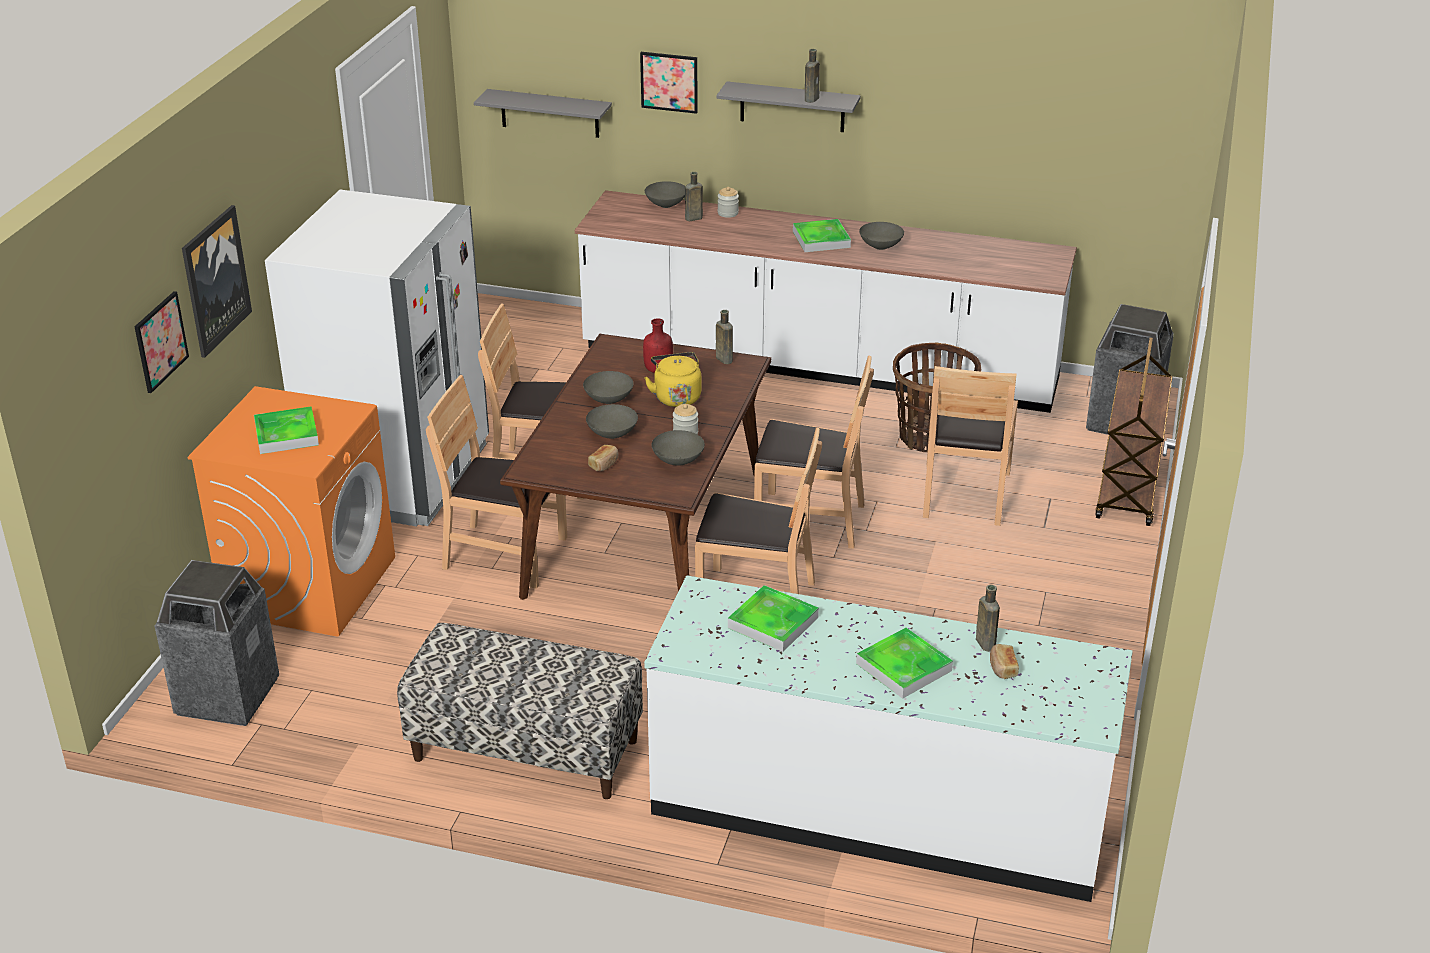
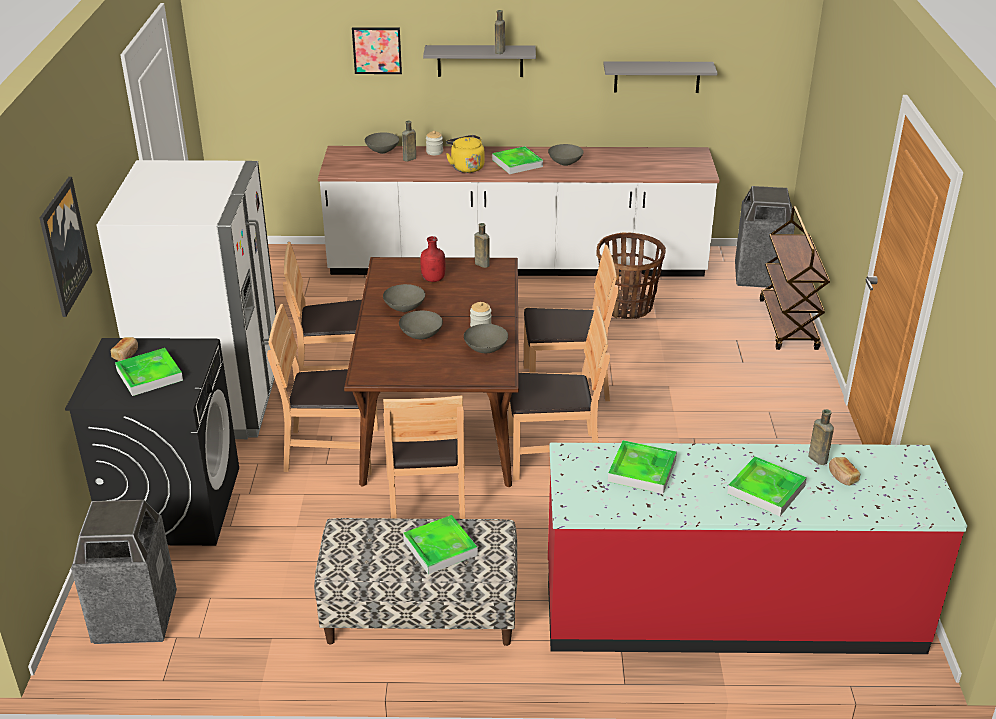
camera: 15 degrees left, 0 degrees up
(160, 341) = (33, 306): picture -> none
(310, 585) = (173, 504): orange washing machine -> black washing machine
(544, 674) = (440, 548): none -> tray
(549, 113) = (276, 87): grey shelf -> grey shelf (657, 77)
(604, 464) = (426, 361): bread -> bread (126, 354)
(676, 397) = (458, 298): yellow kettle -> yellow kettle (466, 167)
(878, 809) = (730, 609): white counter -> red counter
(964, 493) = (672, 346): brown chair -> brown chair (427, 502)

